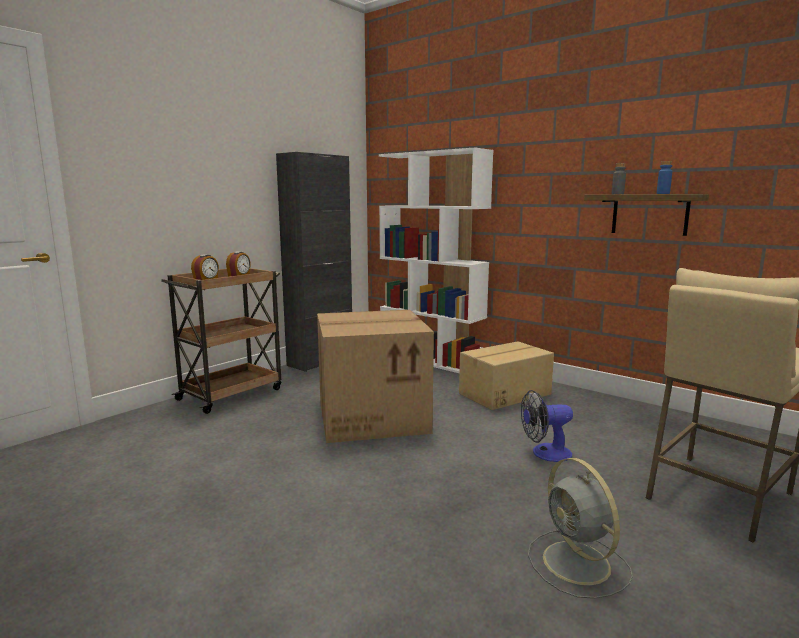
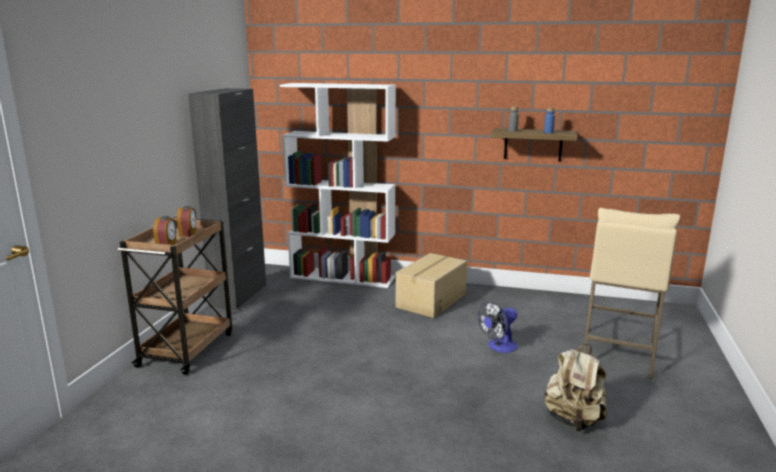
camera: 25 degrees left, 5 degrees up
(373, 416) = (345, 343): cardboard box -> none
(578, 564) = (574, 420): grey fan -> beige backpack

